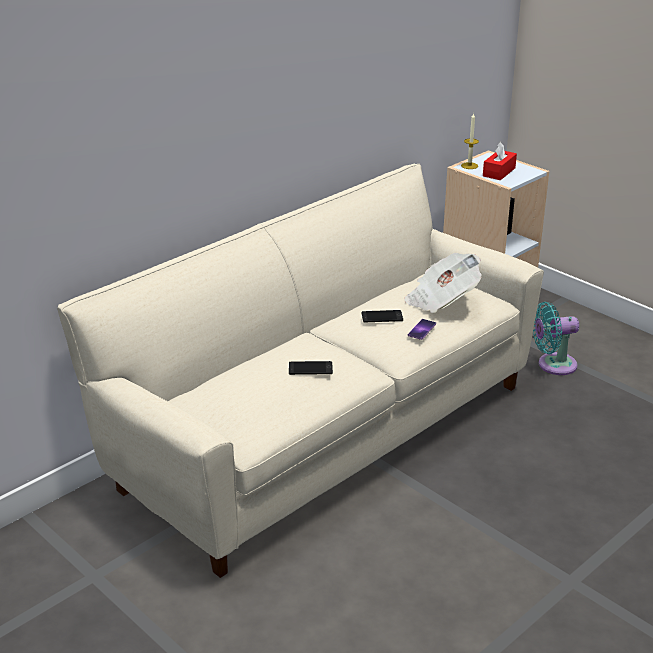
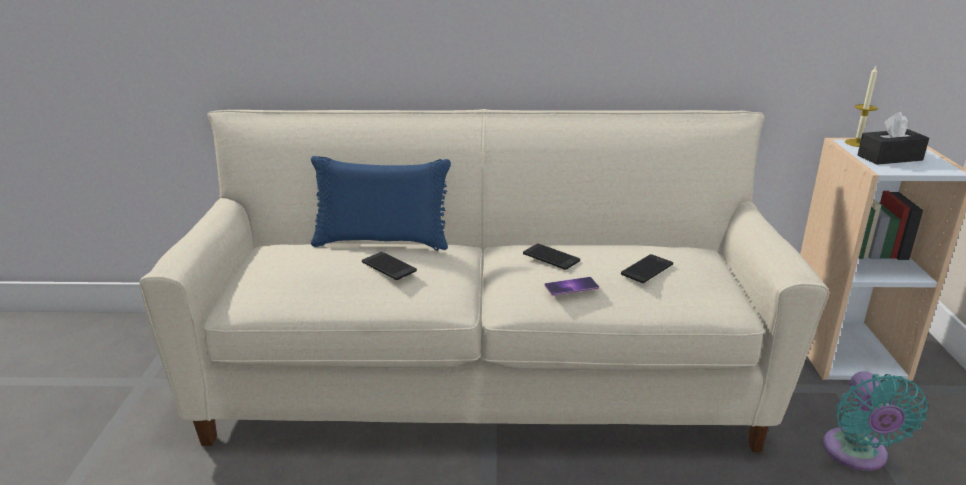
camera: 45 degrees right, 5 degrees down
(260, 357) = (382, 242): none -> blue pillow
(441, 300) = (647, 269): newspaper -> phone
(499, 172) = (889, 158): red tissue box -> black tissue box
(553, 365) = (857, 455): turquoise fan -> turquoise fan turned 120 degrees counterclockwise

